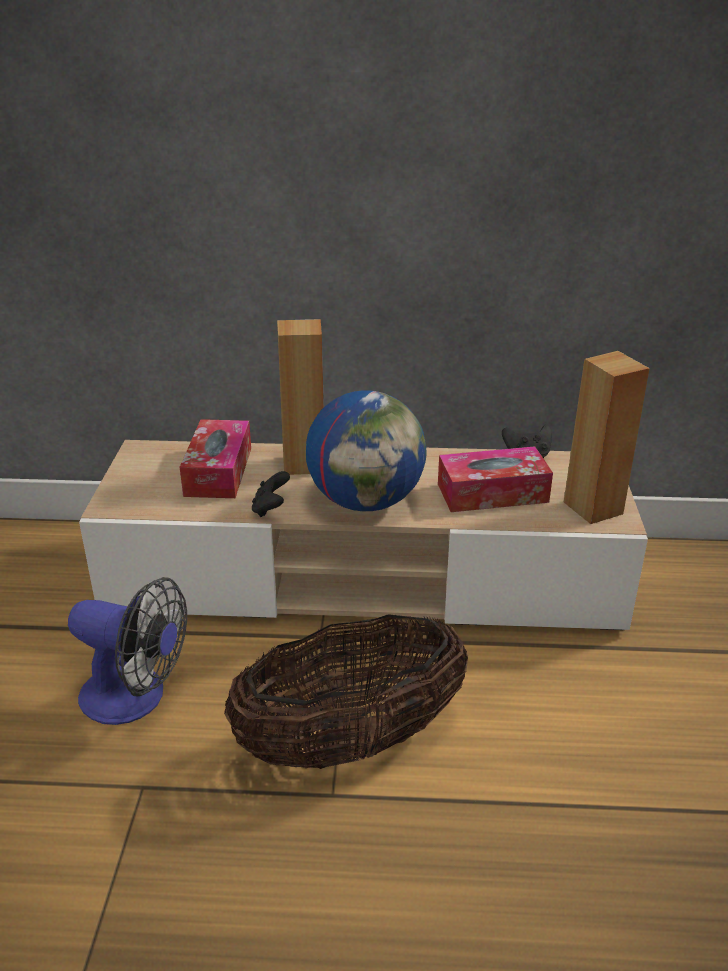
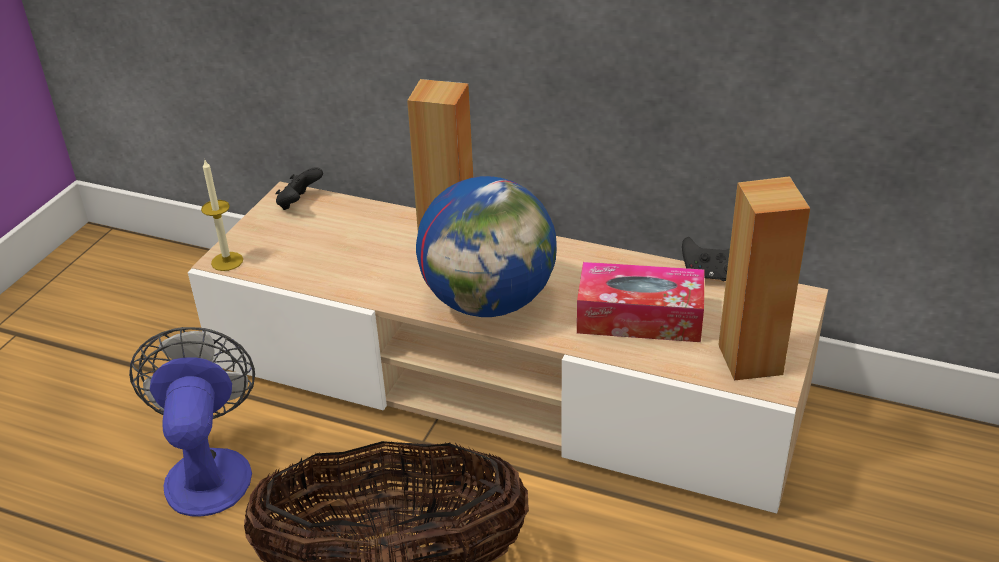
camera: 20 degrees right, 5 degrees up
(113, 507) = (227, 261): none -> candle
(136, 698) = (208, 469): fan -> fan turned 135 degrees counterclockwise
(218, 471) = (353, 236): tissue box -> none
(271, 509) = (383, 292): black game controller -> black game controller (299, 203)

